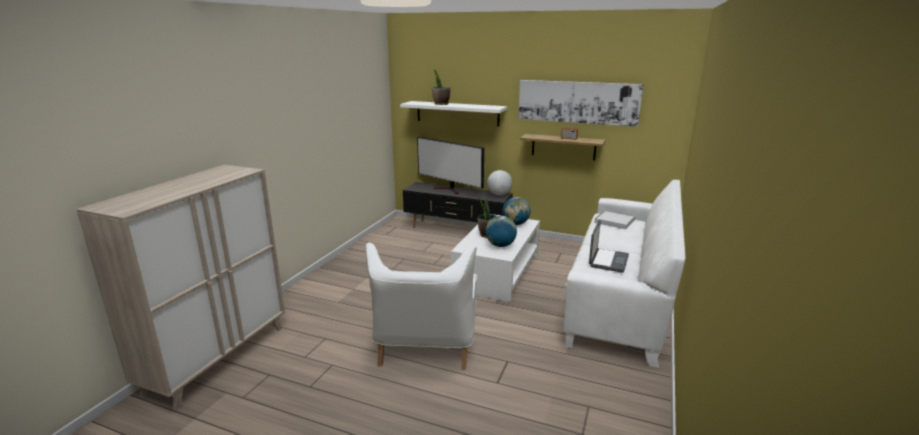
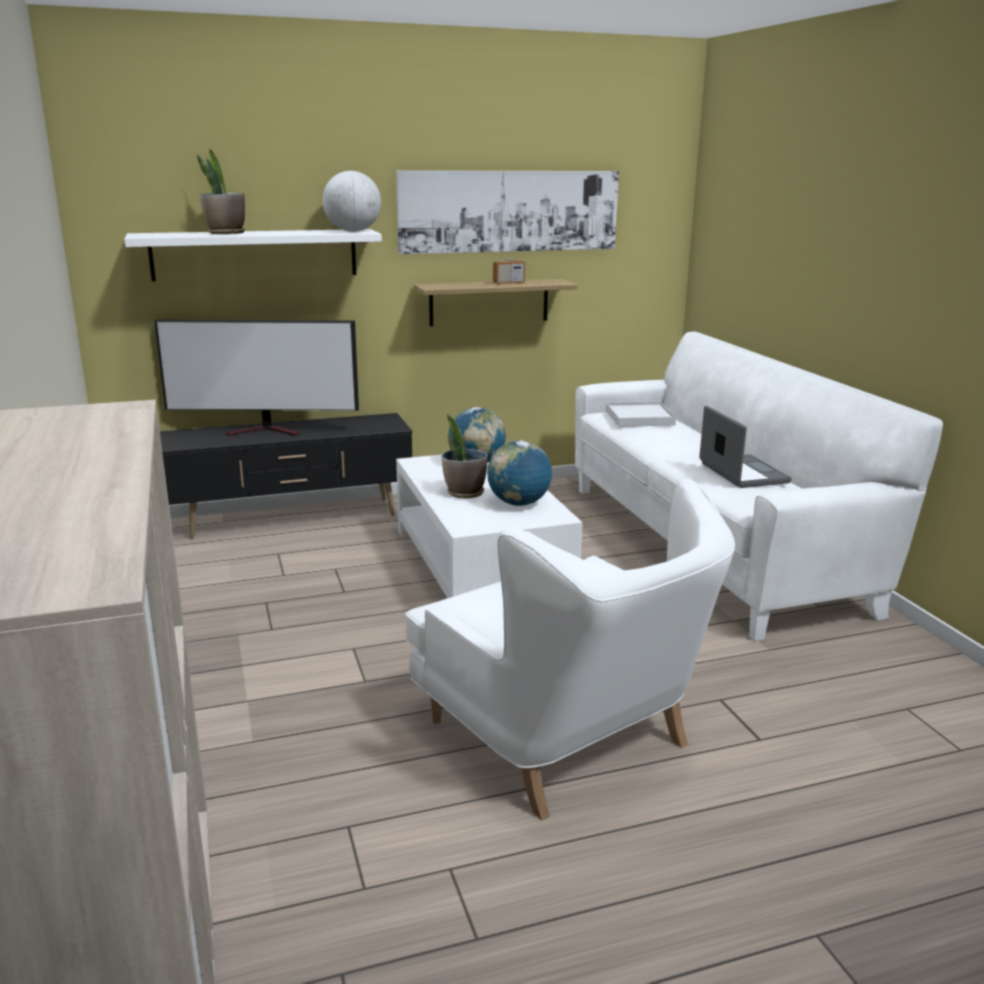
camera: 40 degrees left, 0 degrees up
(499, 194) = (378, 419): globe -> globe (353, 231)

